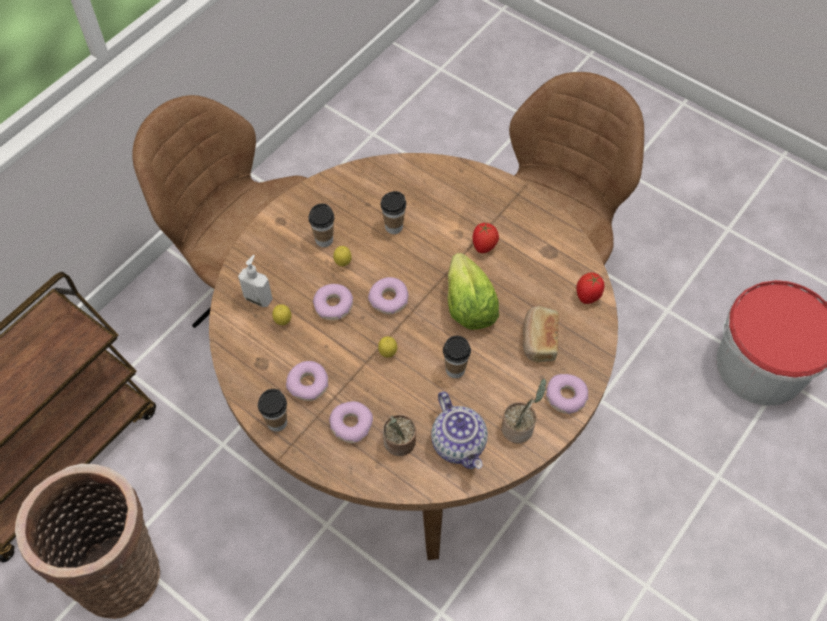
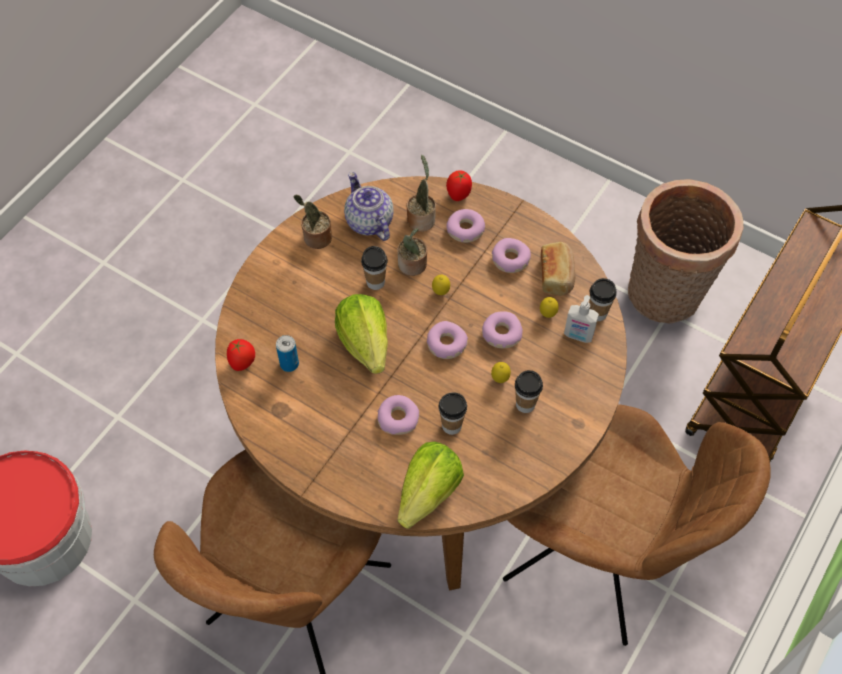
camera: 175 degrees right, 0 degrees up
(277, 422) = (531, 227): cup -> cup (597, 313)
(414, 385) = (412, 265): none -> potted plant
(420, 177) = (428, 493): none -> lettuce
(484, 247) = (351, 410): tomato -> tomato (459, 194)
(538, 340) = (295, 315): bread -> bread (557, 275)
(542, 292) = (289, 364): none -> can
(566, 397) = (272, 266): donut -> donut (398, 418)

